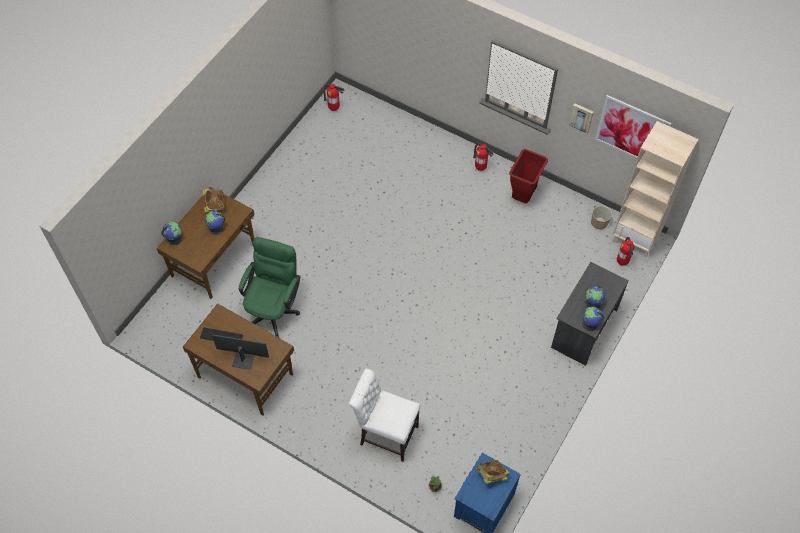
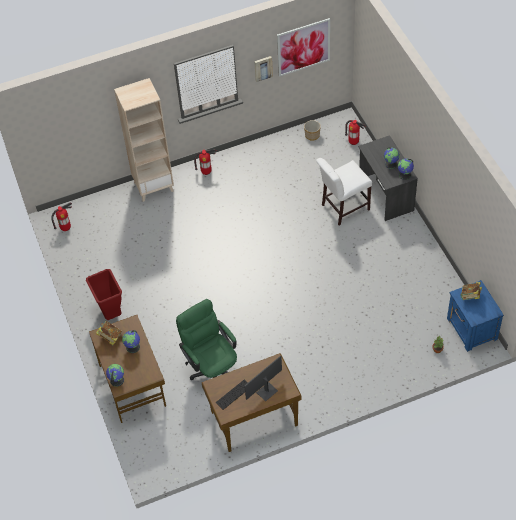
camera: 50 degrees left, 5 degrees down
(386, 433) = (374, 355): white chair -> white chair (343, 208)
(523, 196) = (252, 163): red trash can -> red trash can (110, 313)
(636, 237) = (341, 124): beige bookcase -> beige bookcase (154, 186)

